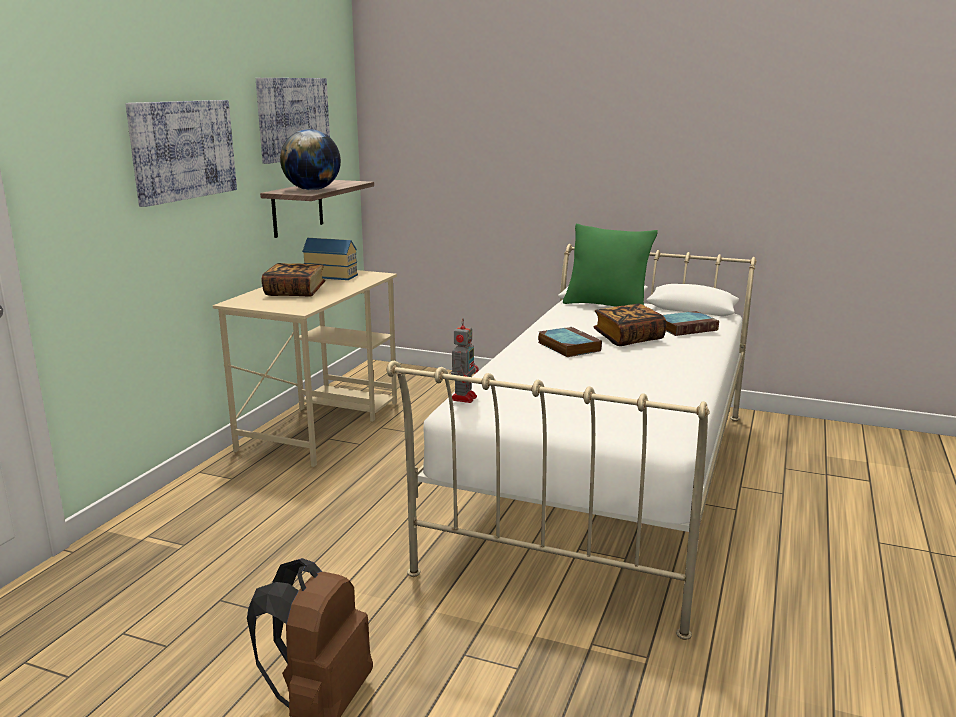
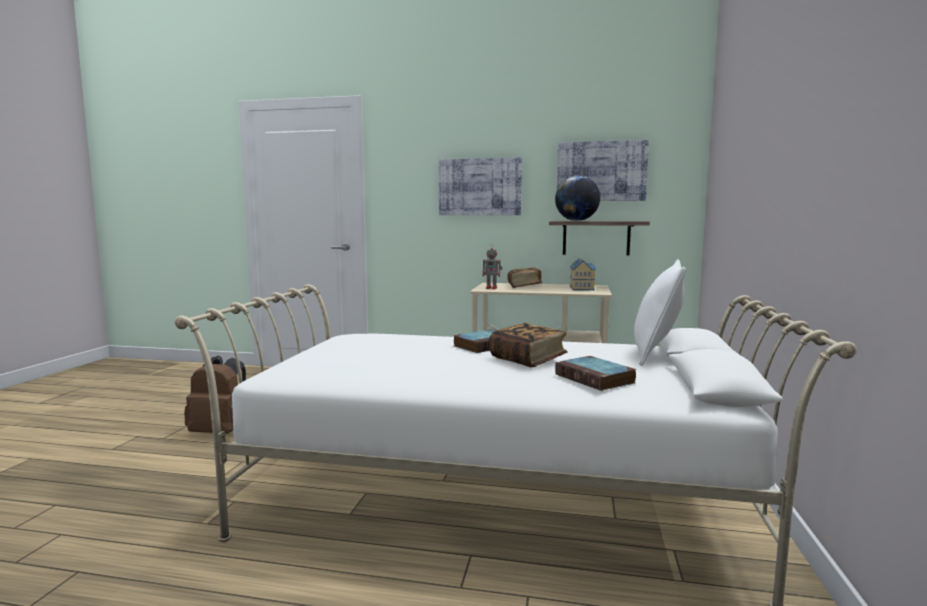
camera: 80 degrees right, 10 degrees down
(463, 397) = (356, 332): toy robot -> toy robot (492, 288)
(606, 306) = (656, 354): green pillow -> white pillow

